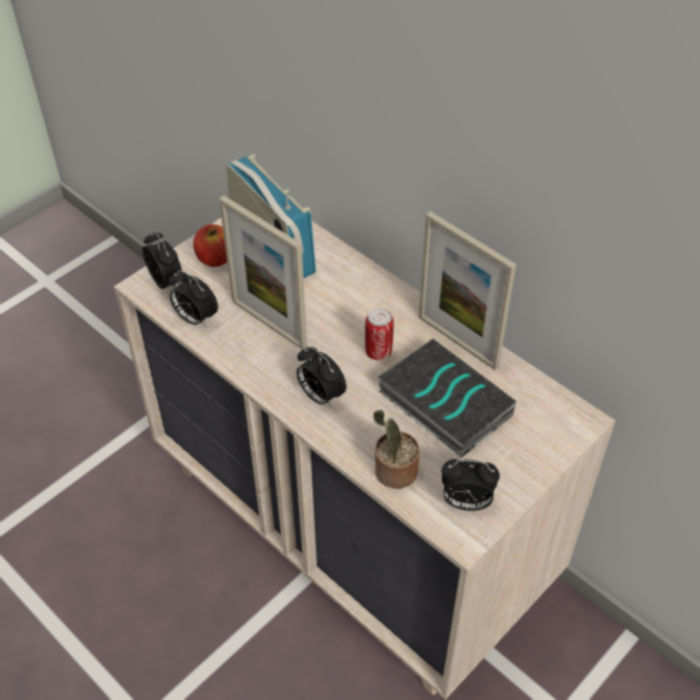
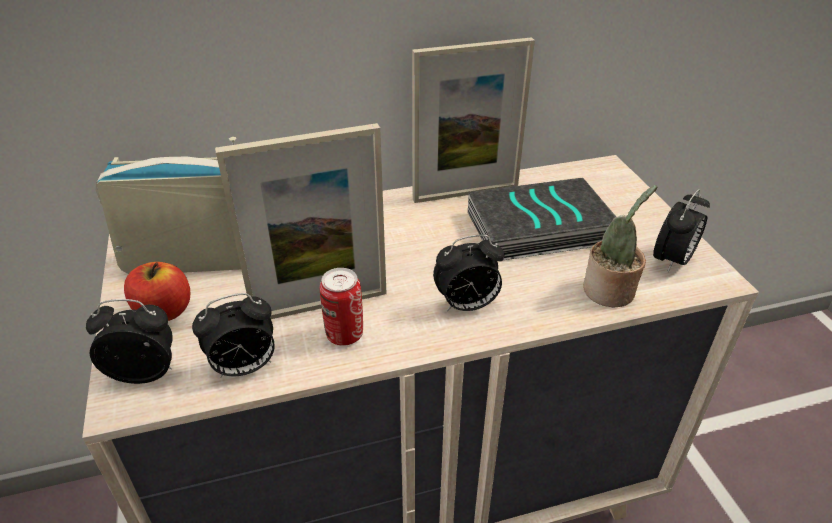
camera: 60 degrees left, 10 degrees down
(378, 352) = (437, 243): can -> can (344, 334)

